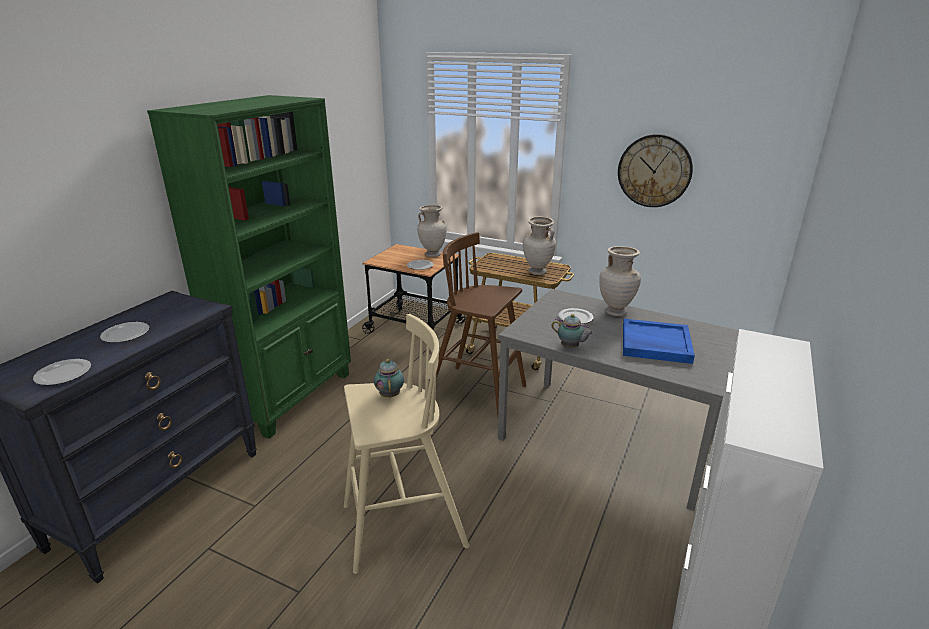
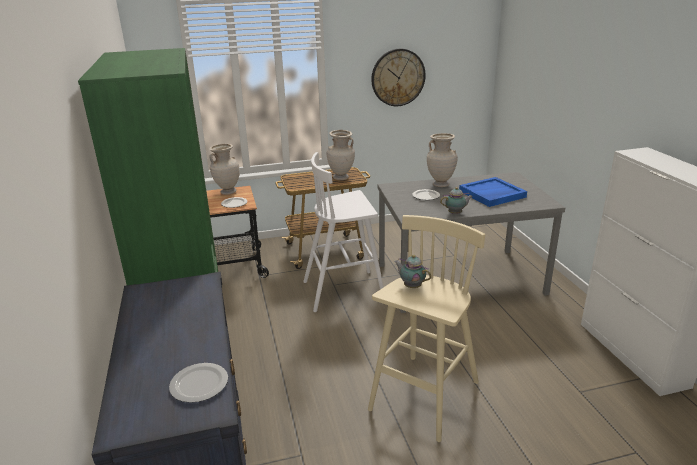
camera: 40 degrees left, 0 degrees up
(126, 334) = (177, 332): plate -> none
(478, 392) = (345, 290): brown stool -> white stool

